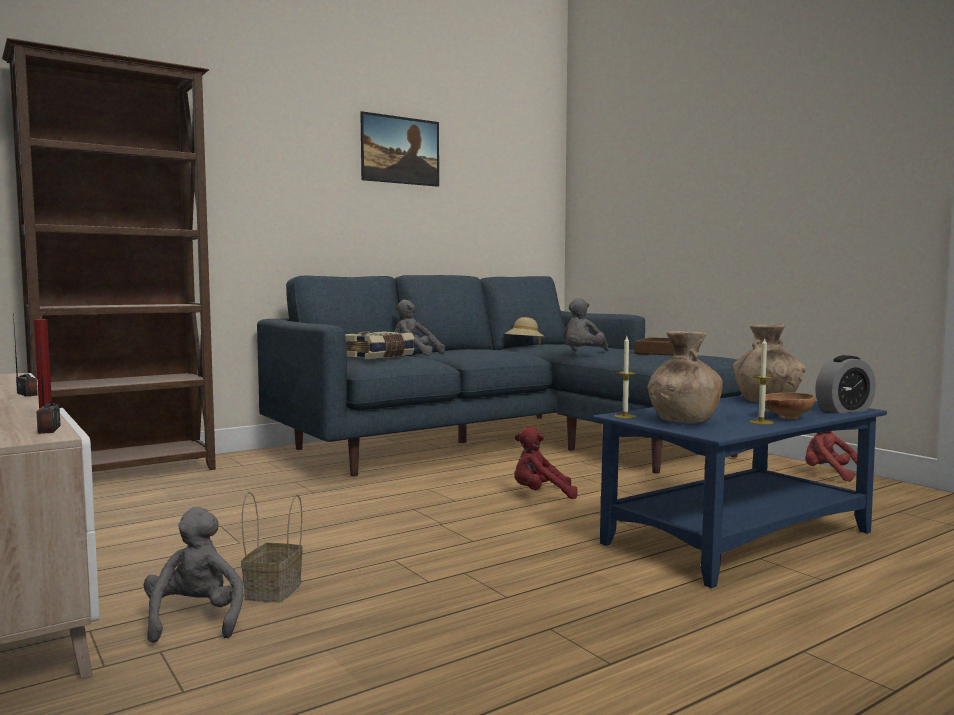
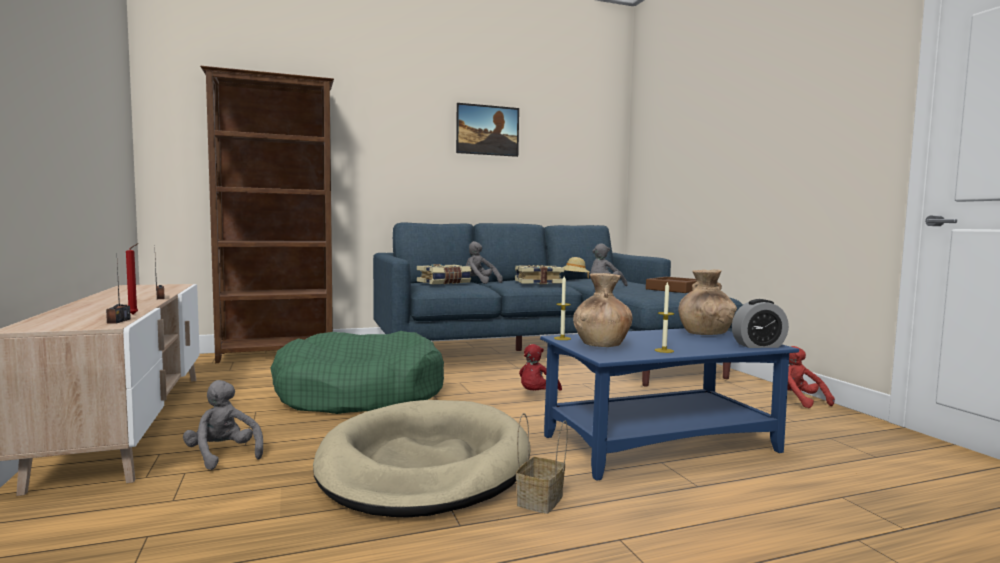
camera: 15 degrees right, 0 degrees up
(195, 620) = (223, 455): grey plush toy -> grey plush toy turned 45 degrees counterclockwise
(273, 592) = (287, 443): basket -> basket (540, 501)
(308, 516) = (359, 394): none -> green dog bed
(491, 595) = (425, 464): none -> beige dog bed
(494, 351) = (538, 282): none -> book
(541, 495) = (537, 395): red plush toy -> red plush toy turned 75 degrees counterclockwise
(786, 417) = (693, 348): brown bowl -> none

